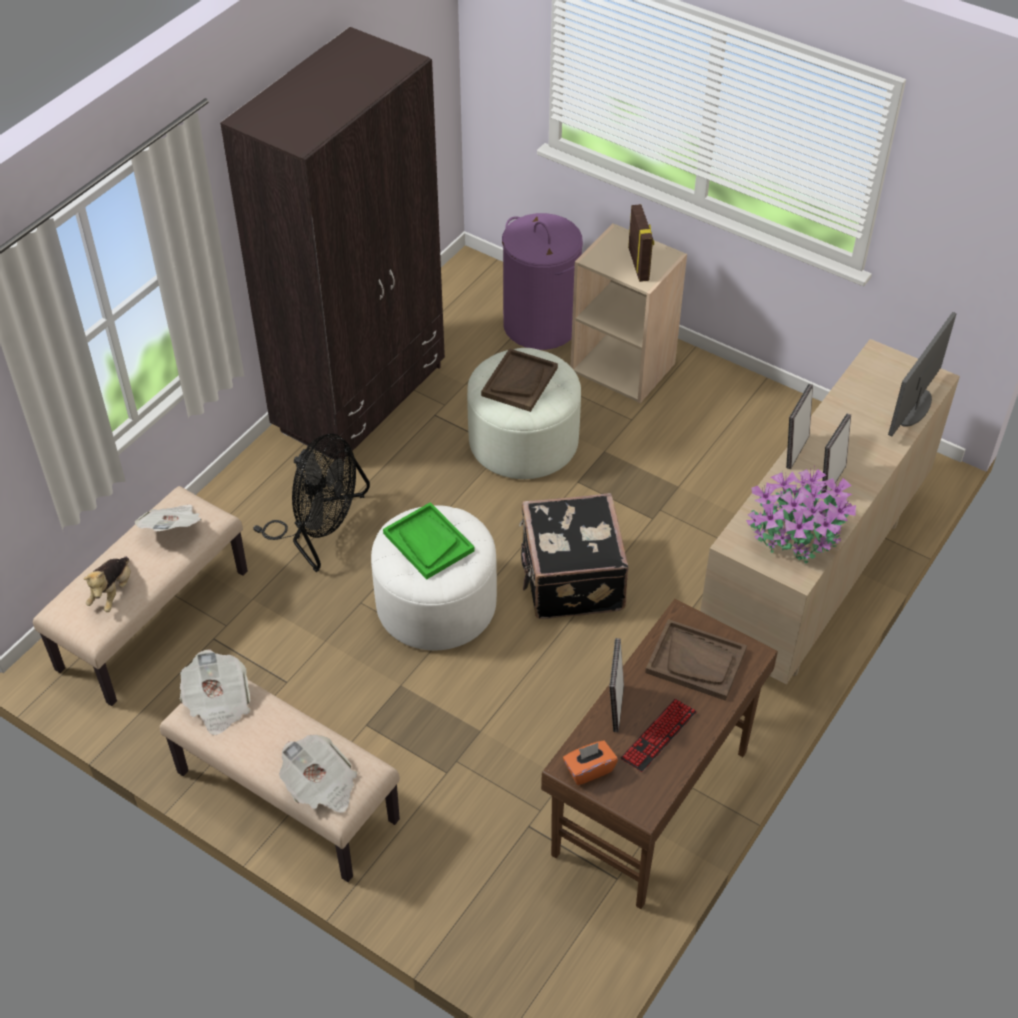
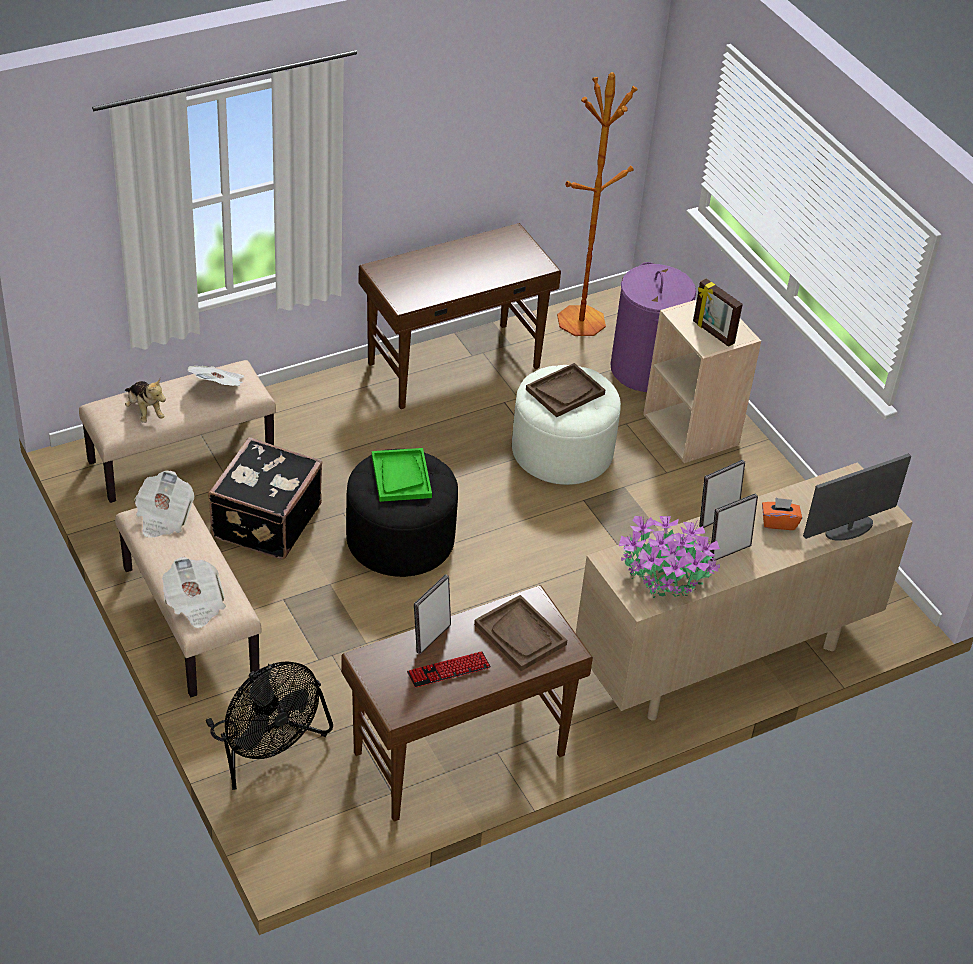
camera: 25 degrees right, 5 degrees down
(112, 592) = (145, 411): plush toy -> plush toy turned 75 degrees counterclockwise
(318, 529) = (349, 447): black fan -> black fan (263, 748)
(361, 398) = (454, 365): brown wardrobe -> brown console table
(436, 604) = (400, 539): white ottoman -> black ottoman
(448, 301) = (581, 320): none -> orange clothes rack
(570, 579) = (520, 568): black suitcase -> black suitcase (264, 521)
(589, 769) = (377, 668): orange tissue box -> orange tissue box (778, 522)
(639, 264) = (712, 333): picture frame -> picture frame turned 120 degrees clockwise

